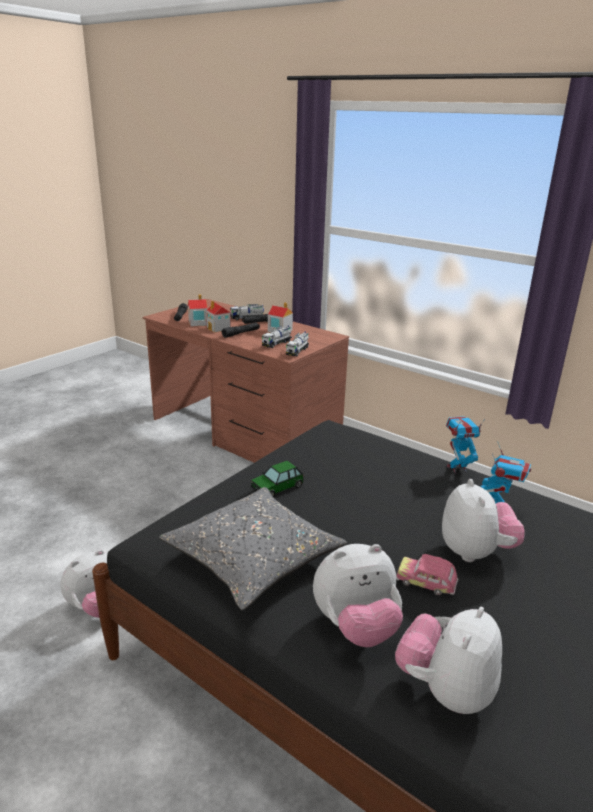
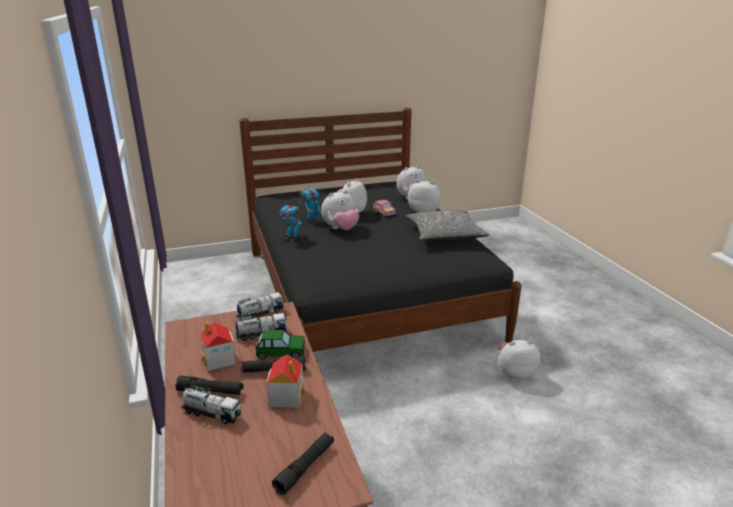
camera: 145 degrees left, 0 degrees up
(198, 323) = (299, 428): toy house -> none
(277, 487) = (403, 256): toy car -> toy car (281, 352)
(424, 505) = (341, 229): none -> plush toy

